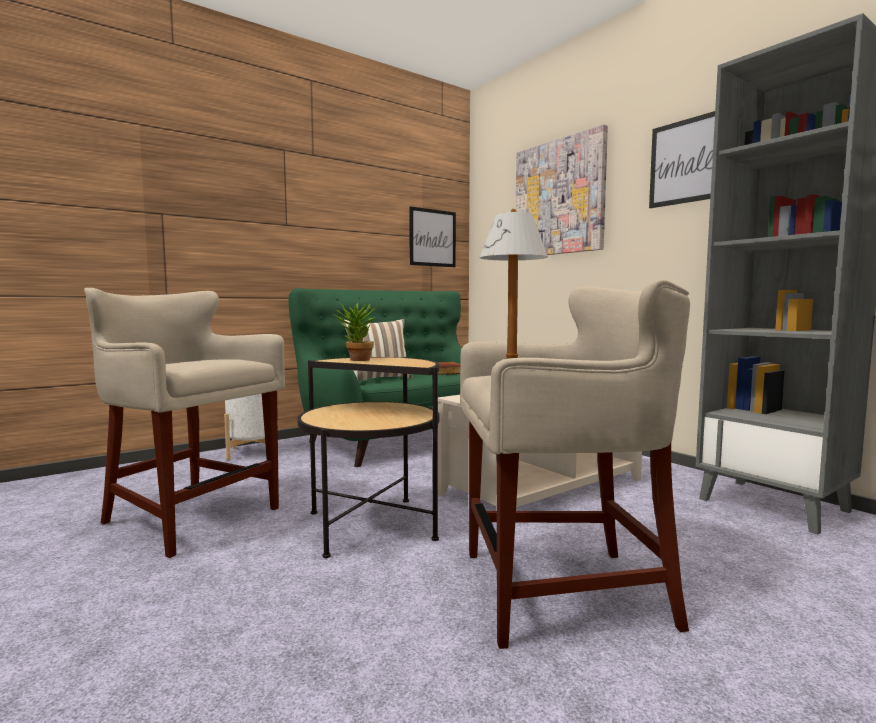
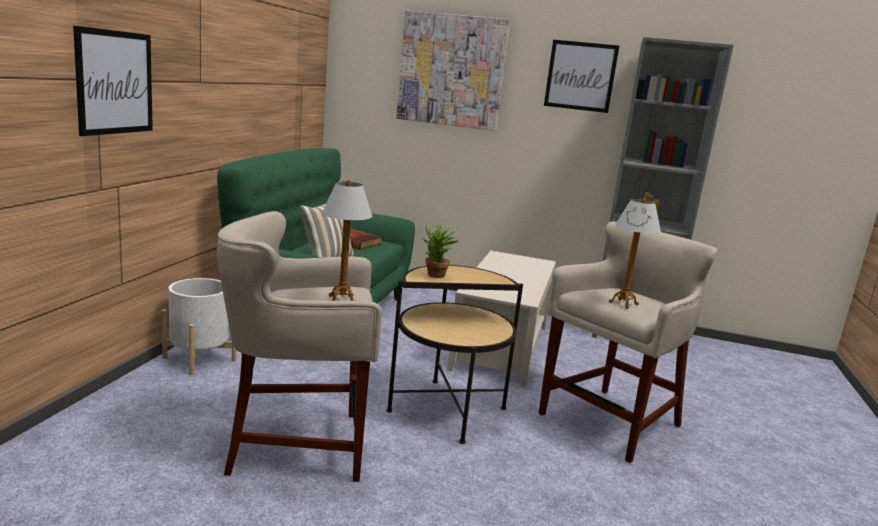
camera: 40 degrees left, 10 degrees up
(200, 361) = (341, 300): none -> table lamp
(432, 238) = (304, 85): picture -> picture (115, 82)

